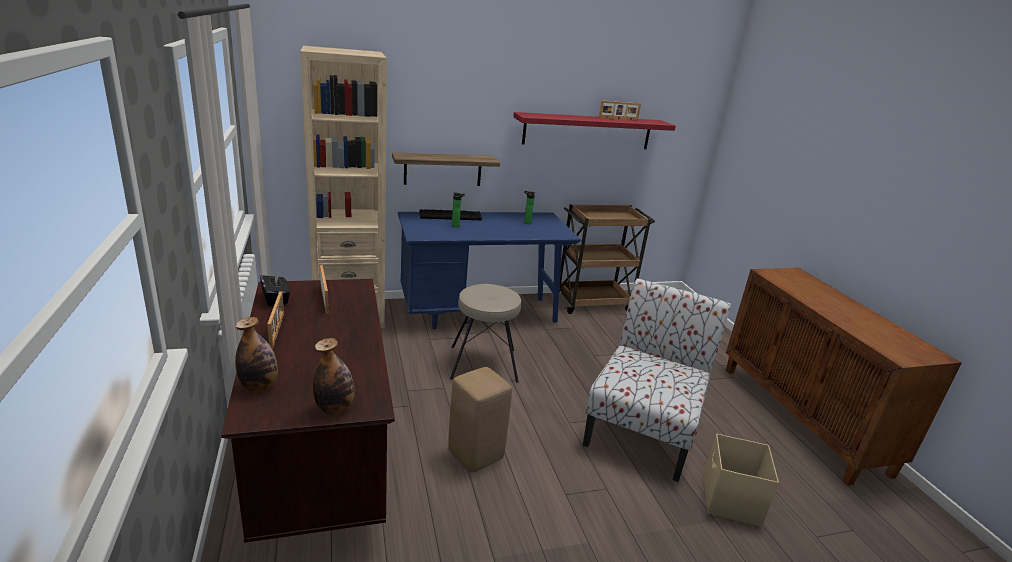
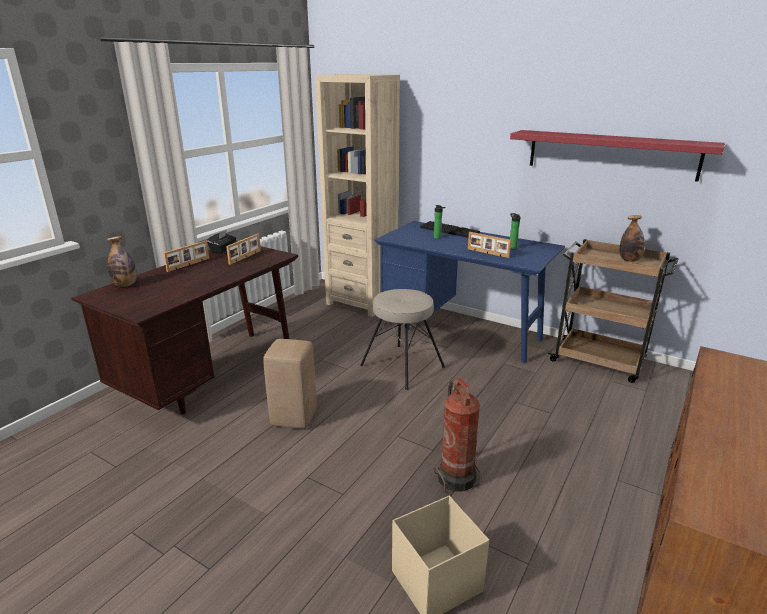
camera: 50 degrees right, 0 degrees up
(335, 408) = (127, 307): bottle -> bottle (629, 260)
(443, 169) = (452, 185): shelf -> none
(618, 119) = (646, 139): picture frame -> picture frame (487, 253)
(643, 429) = (456, 477): chair -> fire extinguisher

